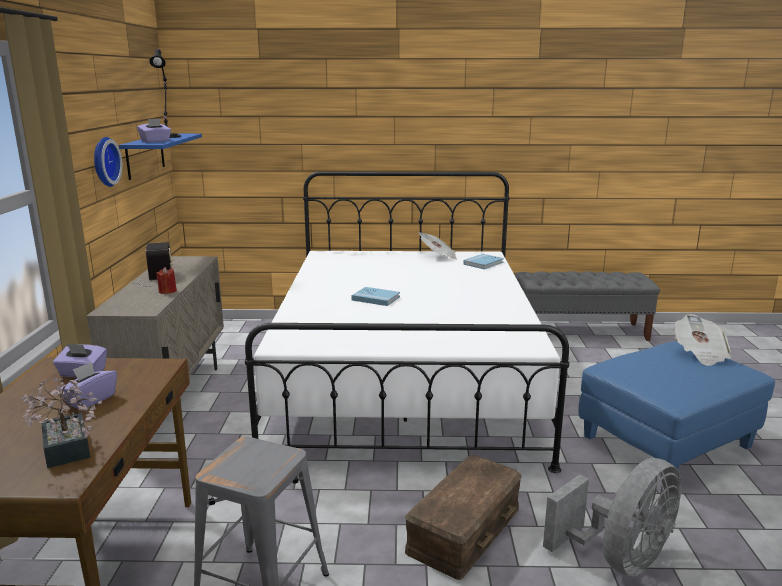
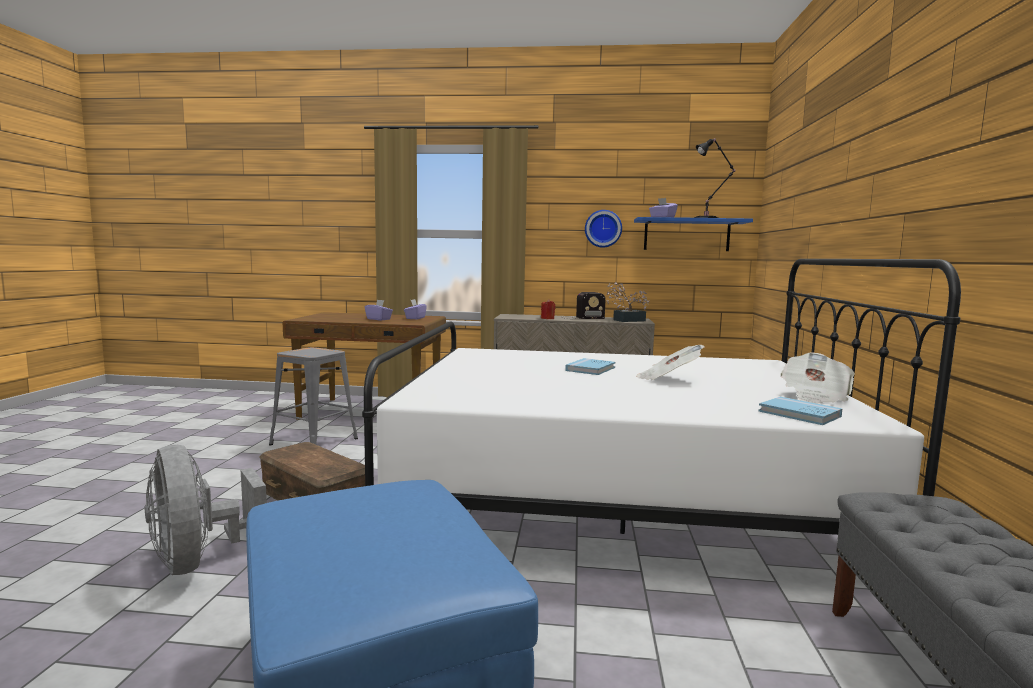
camera: 95 degrees right, 10 degrees down
(66, 452) = (325, 319): potted plant -> potted plant (626, 320)
(700, 354) = (409, 567): newspaper -> newspaper (668, 379)

